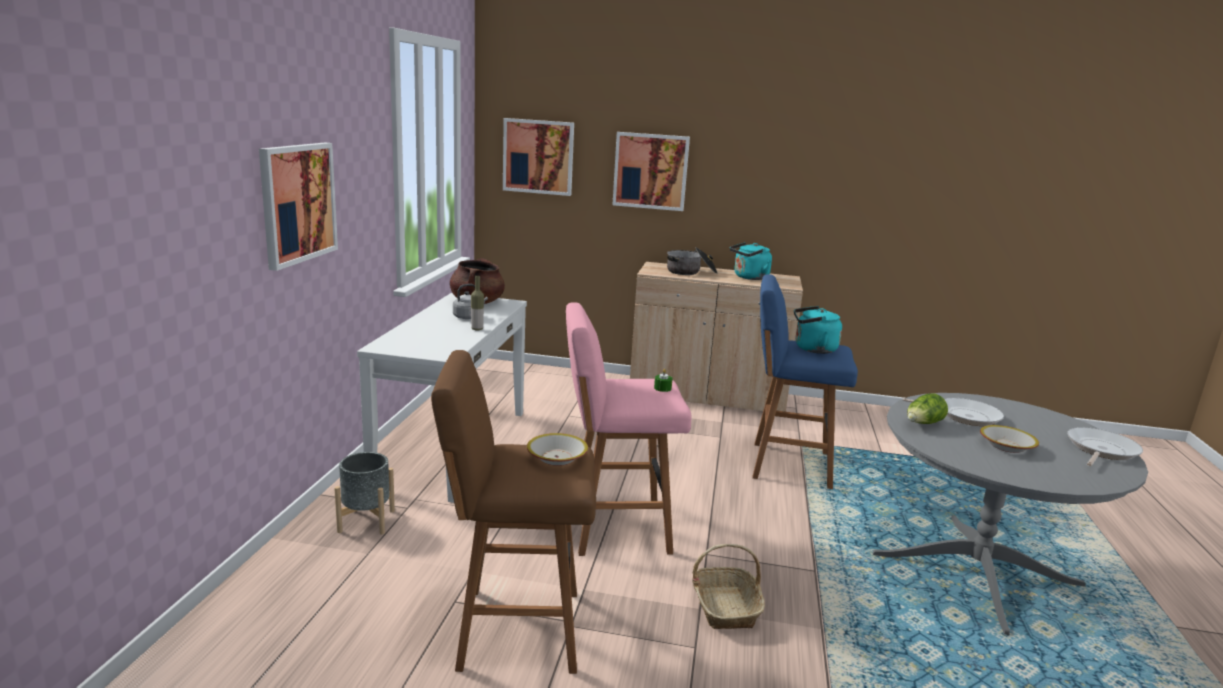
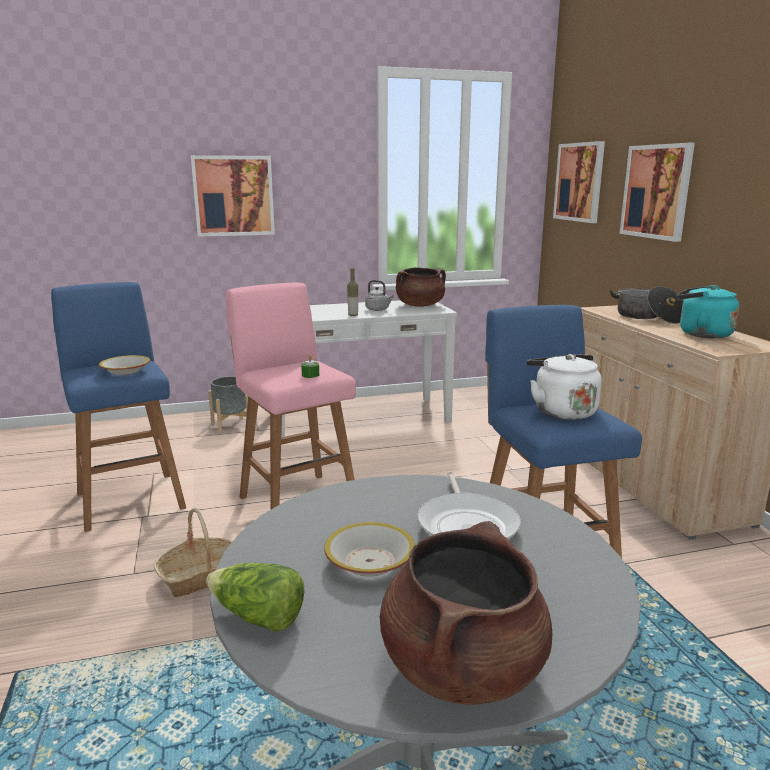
camera: 65 degrees right, 0 degrees up
(514, 629) = (130, 499): brown stool -> blue stool
(812, 349) = (561, 411): turquoise kettle -> white kettle
(923, 424) = (388, 497): lettuce -> lettuce (257, 617)
(1100, 450) = (462, 667): frying pan -> brown cooking pot

